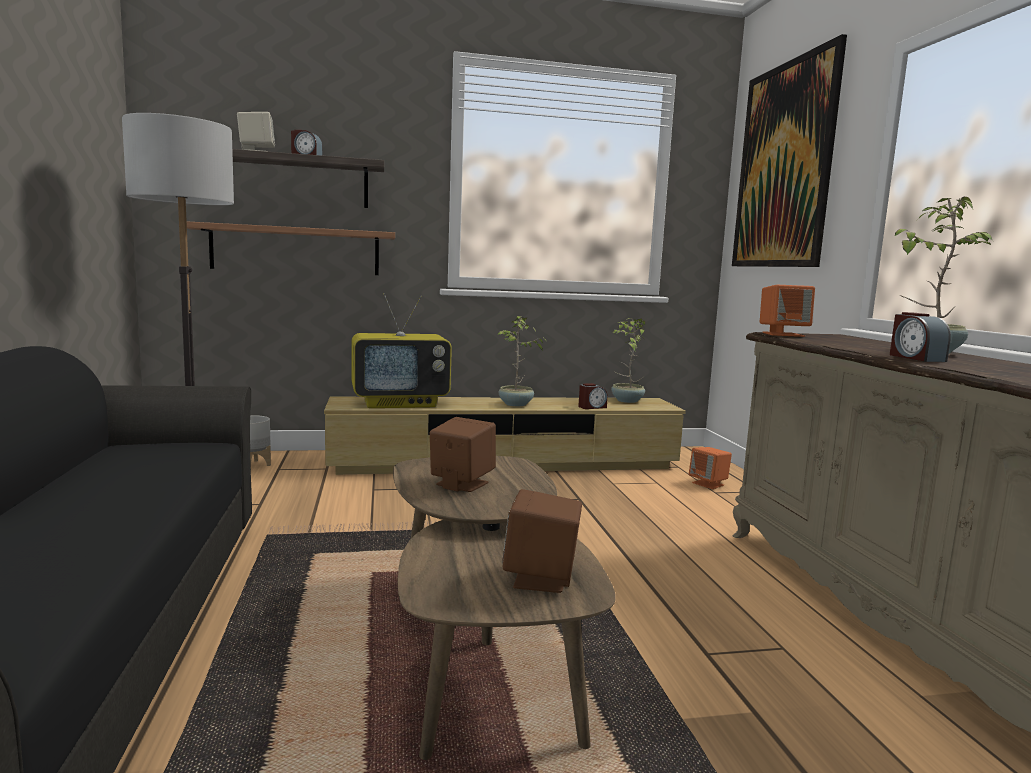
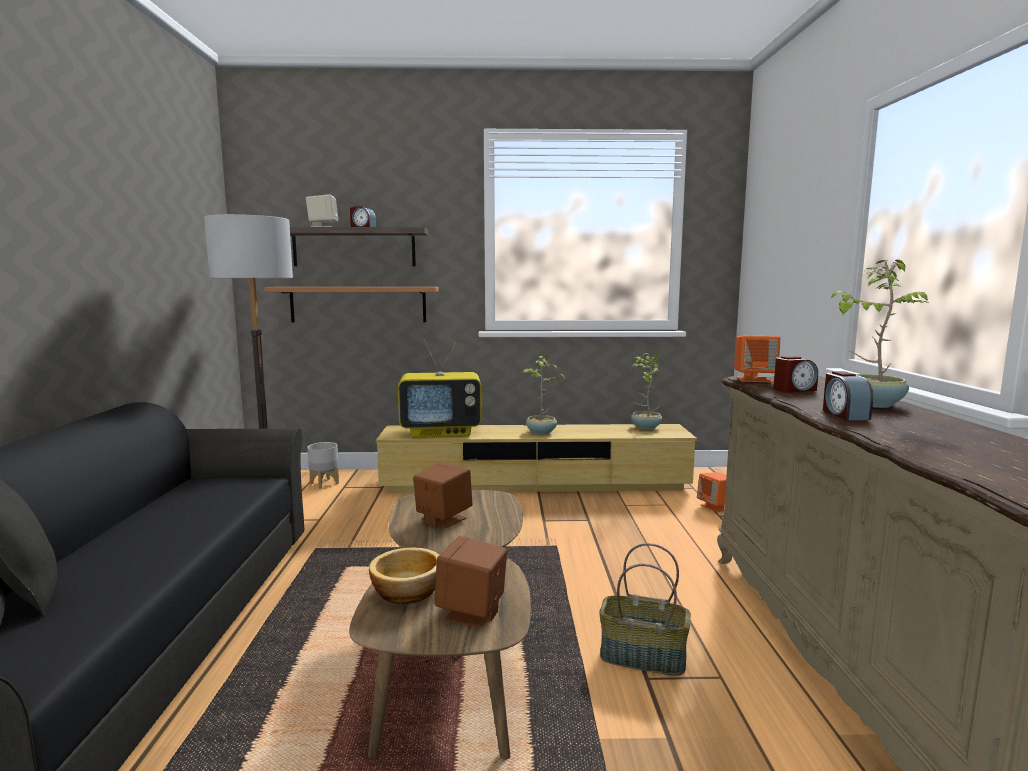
camera: 10 degrees right, 0 degrees up
(453, 560) = (408, 592): none -> bowl
(592, 407) = (609, 435): alarm clock -> alarm clock (794, 390)
(693, 633) = (642, 657): none -> basket
(783, 166) = (783, 211): picture -> none

